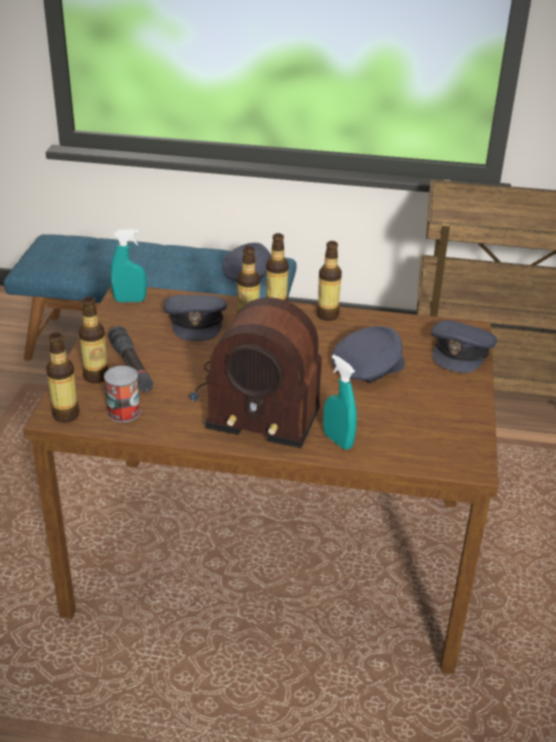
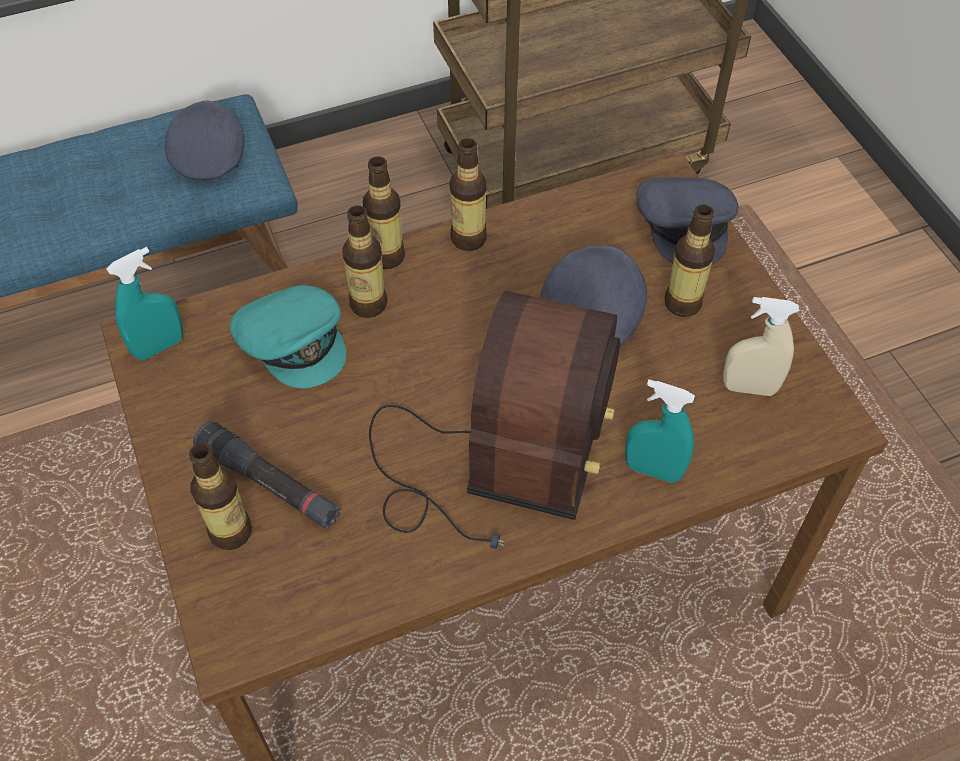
camera: 30 degrees left, 20 degrees up
(66, 415) = (246, 635): bottle -> bottle (682, 303)
(124, 412) = (328, 580): can -> none
(196, 321) = (294, 341): grey cap -> turquoise cap
(254, 402) = (494, 458): radio -> radio turned 60 degrees counterclockwise
(431, 430) = (749, 388): none -> beige spray bottle

